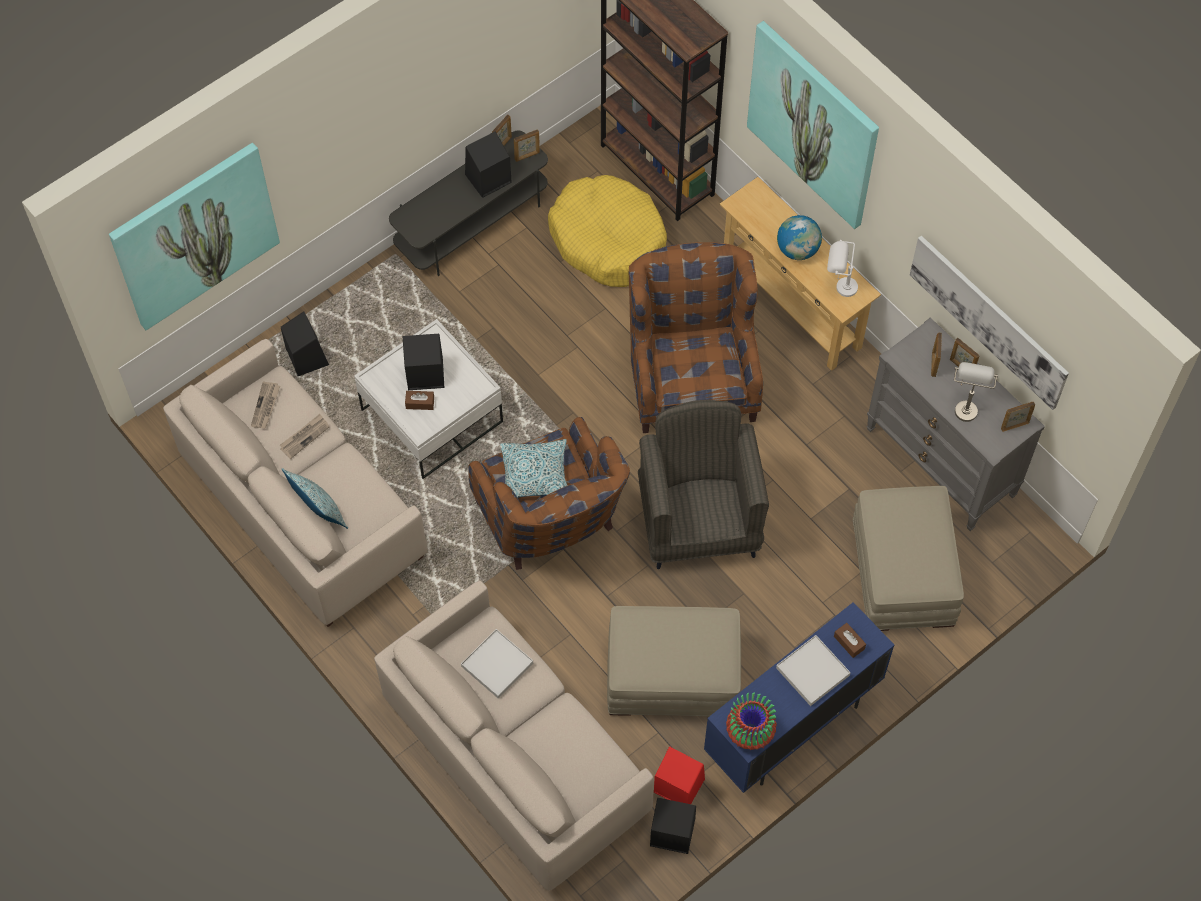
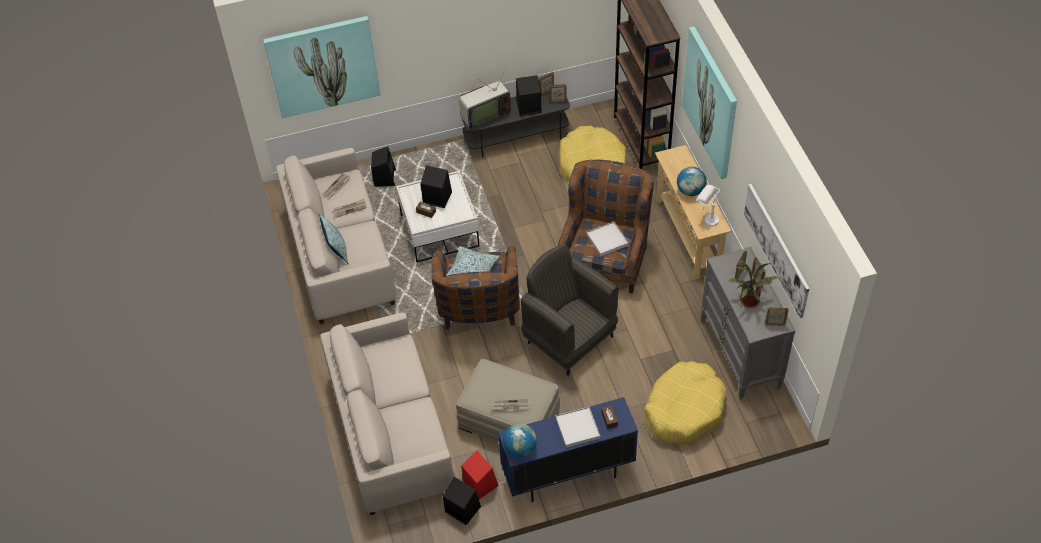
camera: 25 degrees right, 10 degrees down
(428, 214) = (484, 115): none -> television
(497, 665) = (394, 366): white tray -> white tray (607, 240)
(691, 665) = (511, 406): none -> newspaper
(699, 522) = (569, 339): grey armchair -> grey armchair turned 60 degrees counterclockwise
(749, 731) = (520, 449): vase -> globe
(903, 573) = (684, 409): beige ottoman -> yellow dog bed
(966, 404) = (749, 302): grey table lamp -> potted plant

